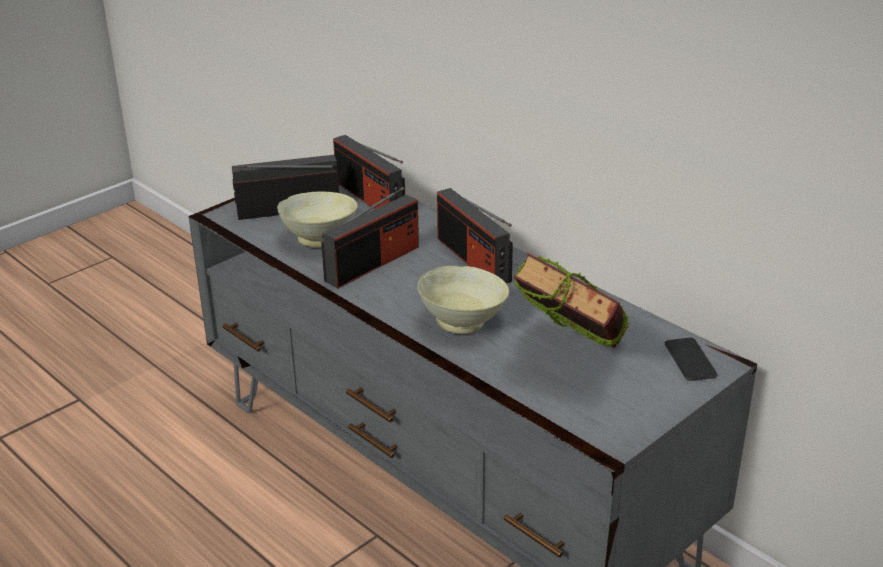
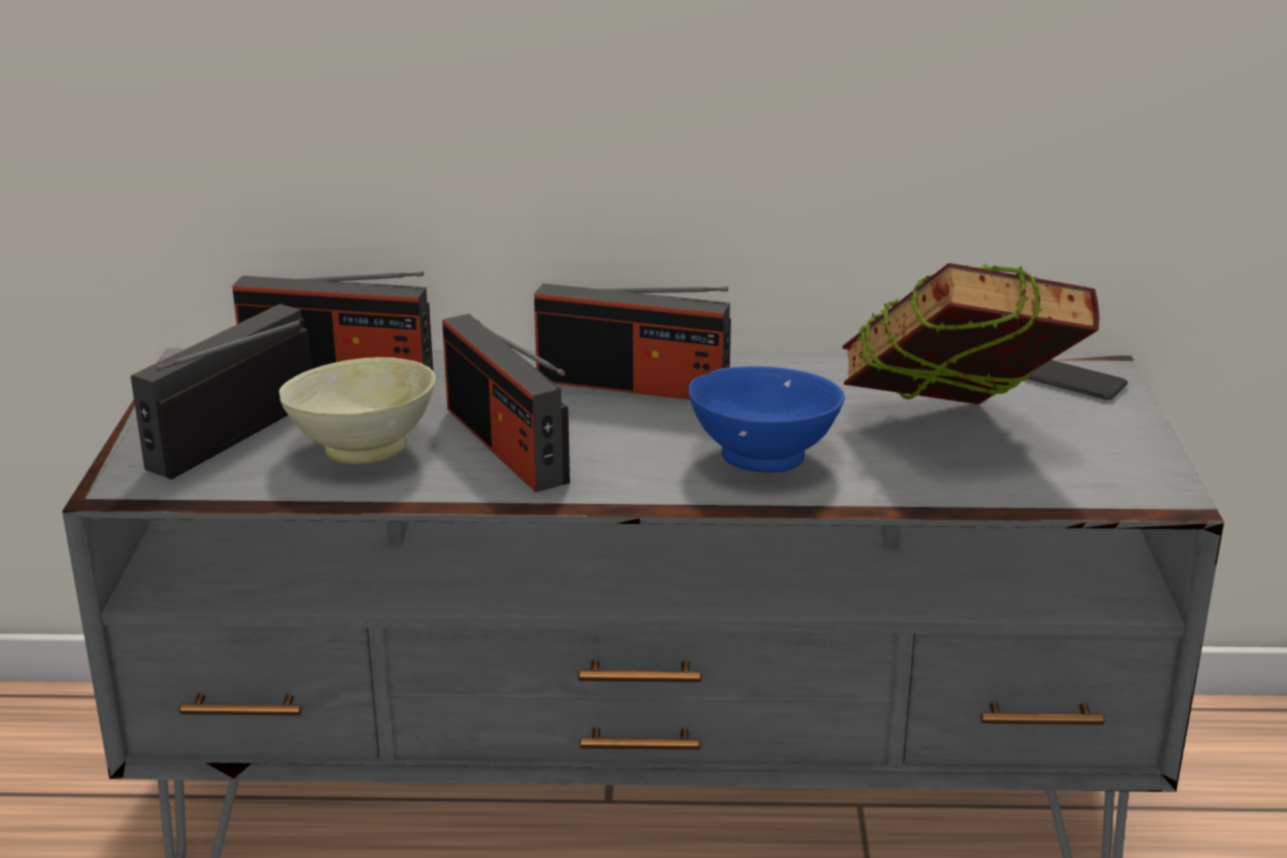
camera: 45 degrees left, 5 degrees down
(373, 263) = (506, 445): radio -> radio turned 150 degrees clockwise
(464, 323) = (766, 457): beige bowl -> blue bowl

